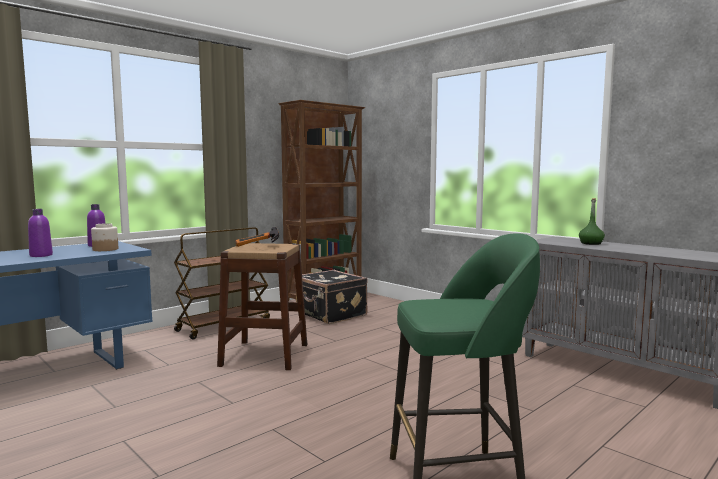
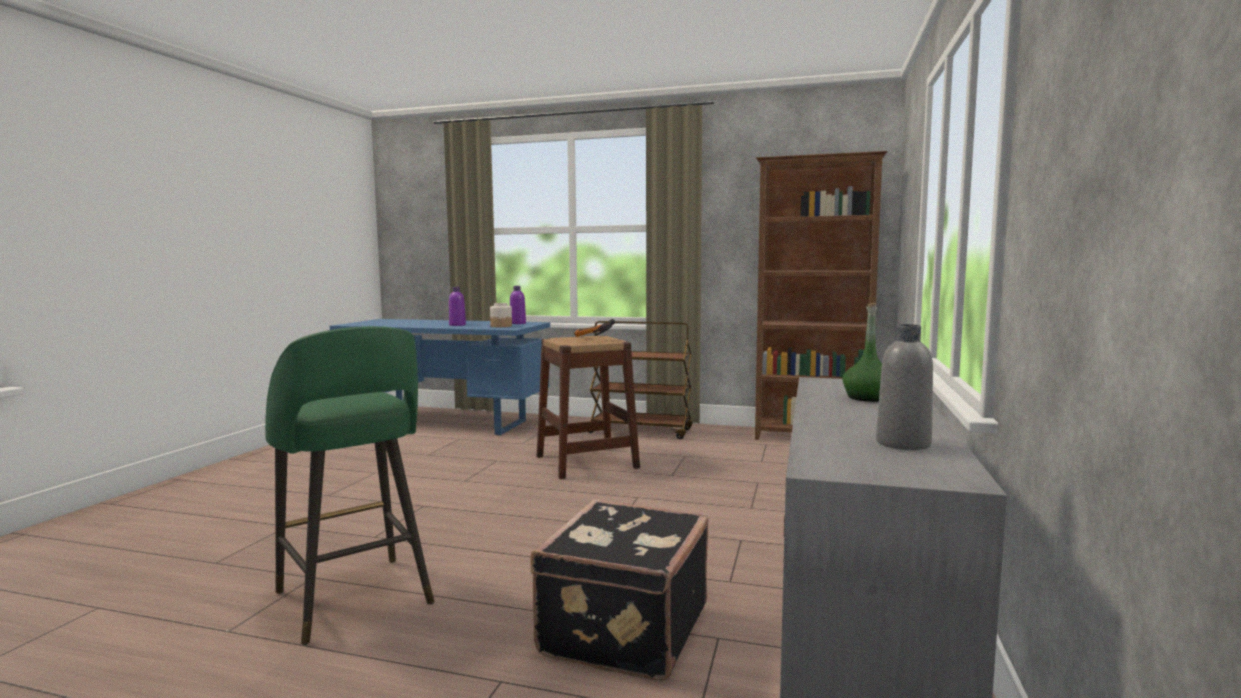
camera: 60 degrees right, 0 degrees up
(330, 315) = (756, 453): black suitcase -> black suitcase (622, 630)
(685, 252) = (903, 443): none -> grey bottle

